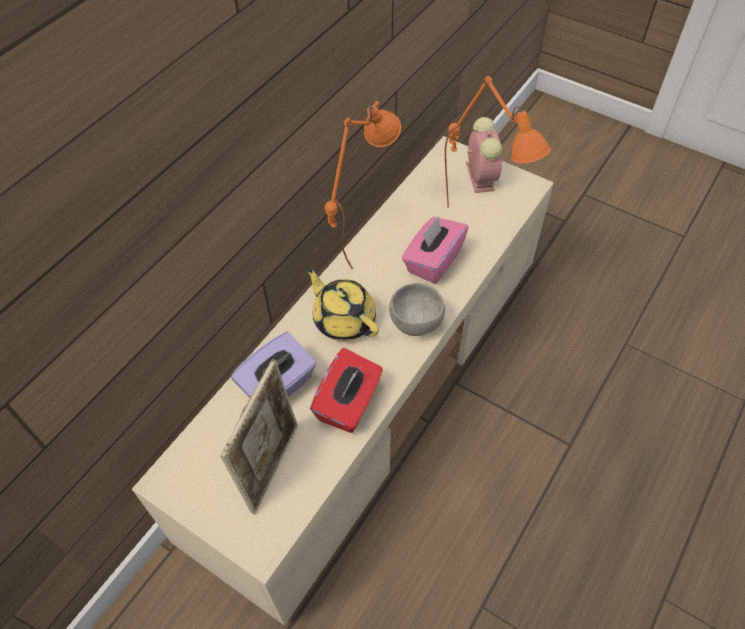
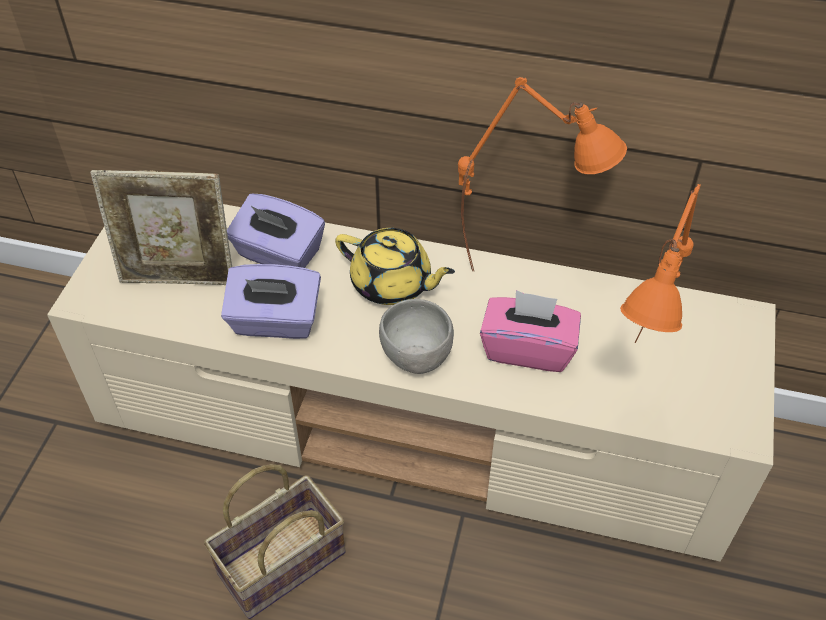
camera: 70 degrees right, 5 degrees down
(343, 319) = (392, 284): yellow teapot -> yellow teapot turned 90 degrees clockwise
(349, 403) = (275, 322): red tissue box -> purple tissue box
(461, 508) = (280, 566): none -> basket
(479, 177) = (719, 365): alarm clock -> none

